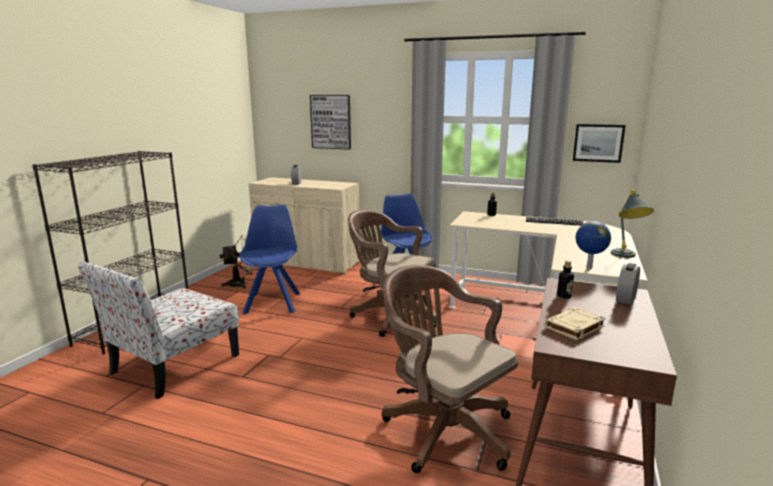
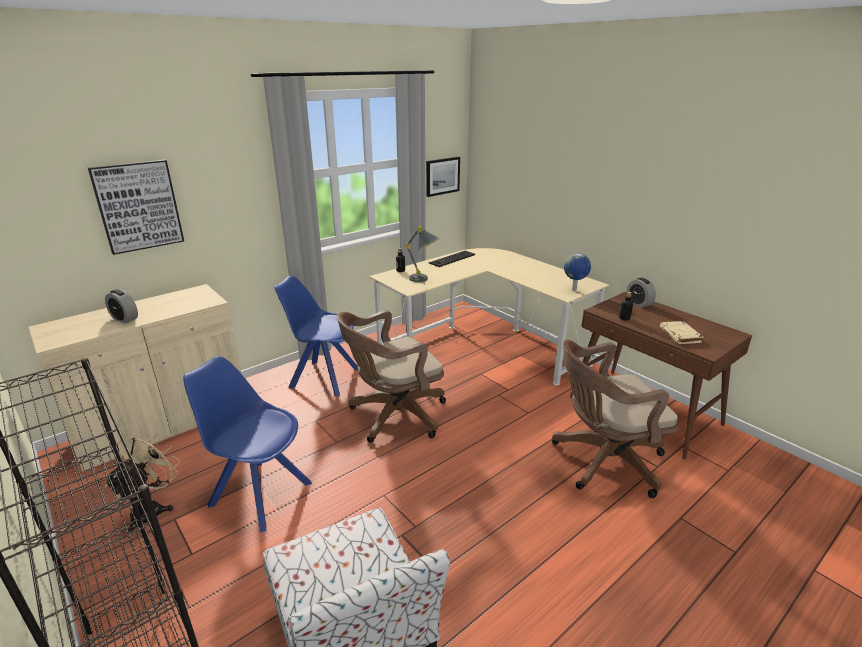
camera: 60 degrees left, 10 degrees up
(626, 257) = (560, 272): grey table lamp -> grey table lamp (424, 280)

